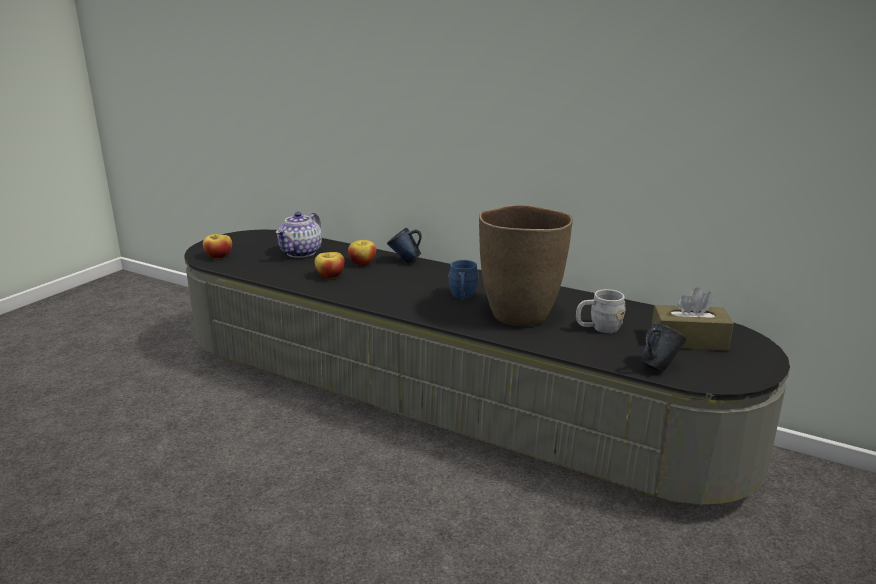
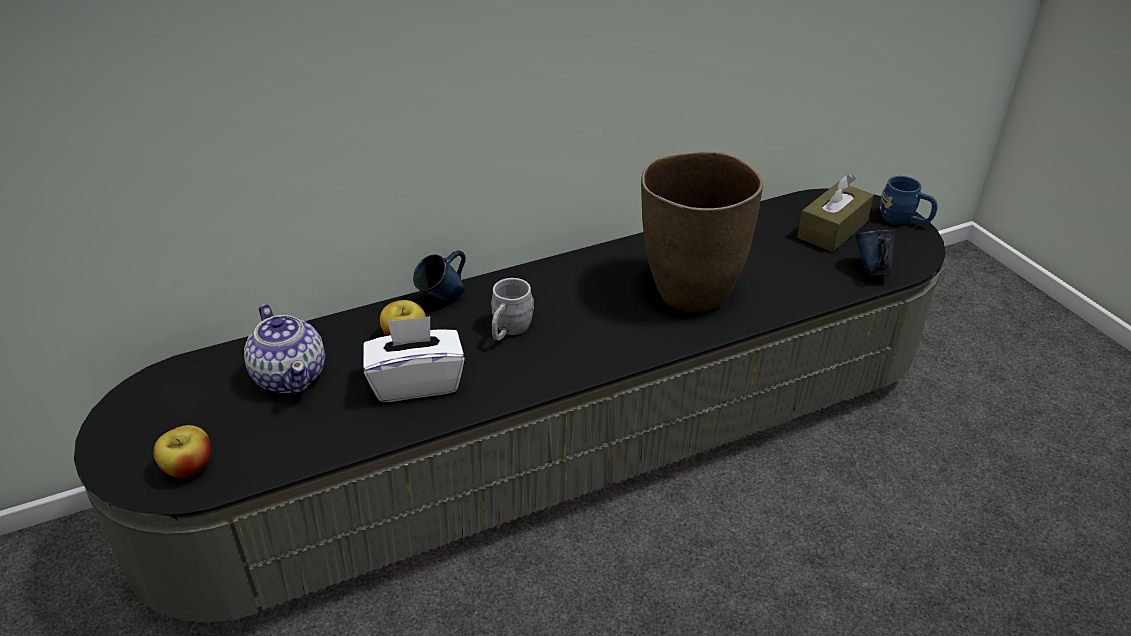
camera: 55 degrees left, 15 degrees up
(330, 276) = (416, 382): apple -> white tissue box
(462, 297) = (603, 307): blue mug -> blue mug (904, 220)
(598, 328) = (765, 262): grey mug -> grey mug (508, 331)

